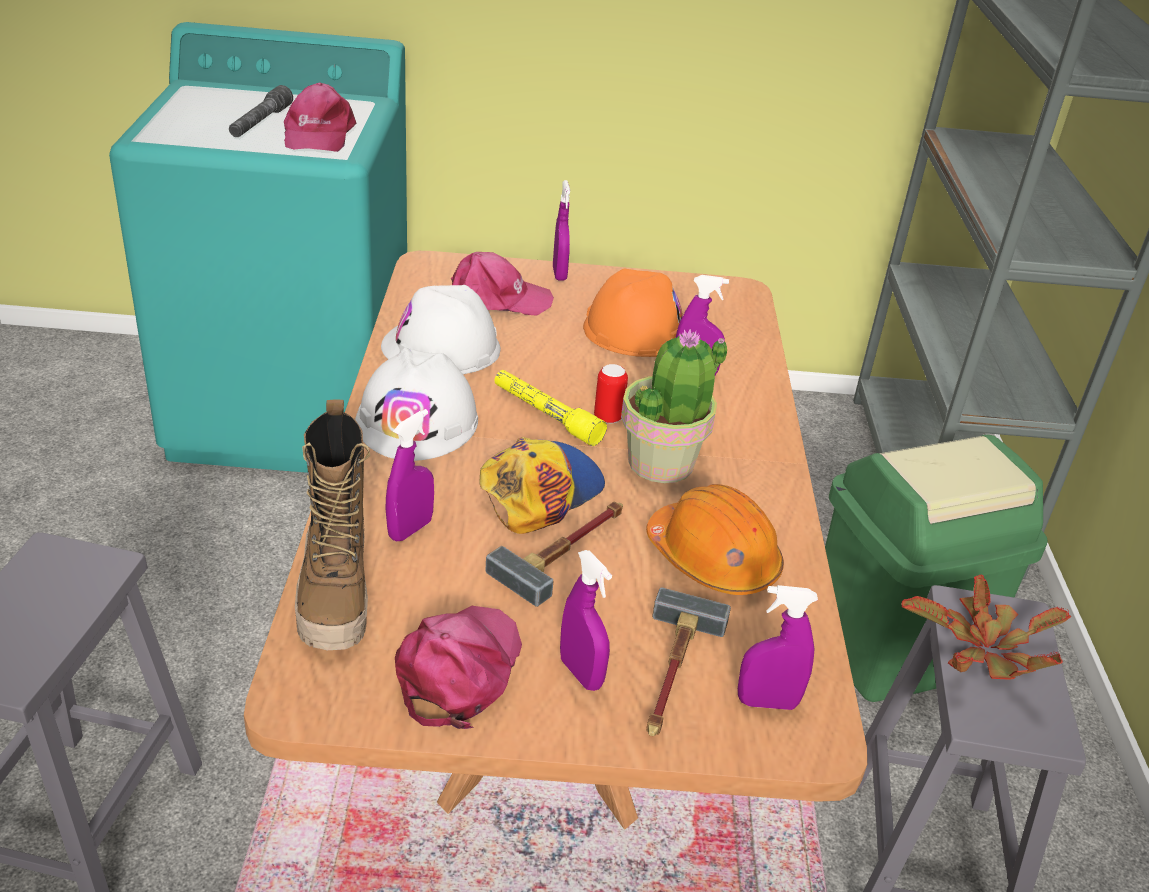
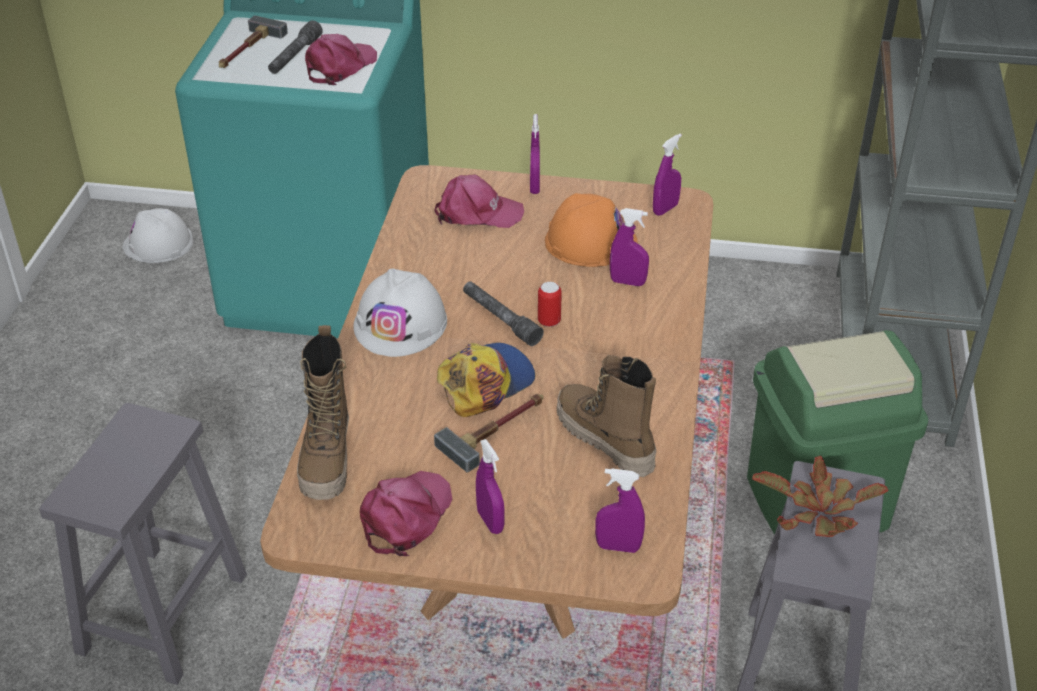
camera: 10 degrees right, 5 degrees up
(318, 134) = (340, 67): pink cap -> pink cap turned 150 degrees counterclockwise
(410, 529) = (385, 411): purple spray bottle -> purple spray bottle (665, 209)
(441, 347) = (427, 258): white hard hat -> white hard hat (158, 244)
(546, 415) = (500, 319): yellow flashlight -> grey flashlight
(662, 463) = (584, 361): potted plant -> none
(672, 674) = (555, 524): hammer -> hammer (246, 50)
(713, 560) = (604, 440): orange hard hat -> boot

